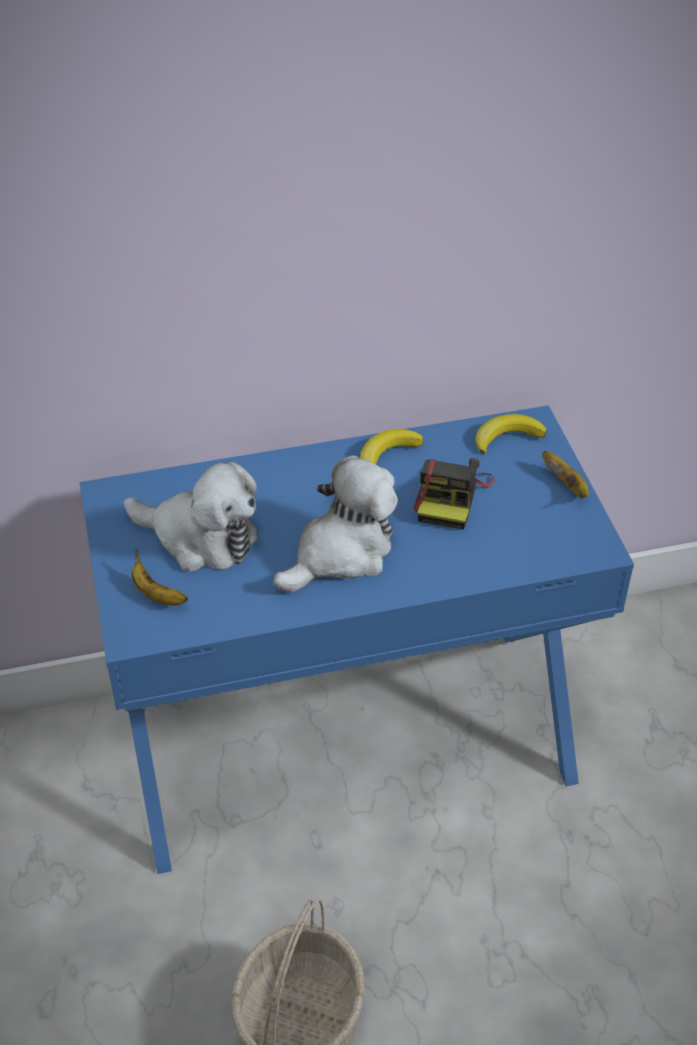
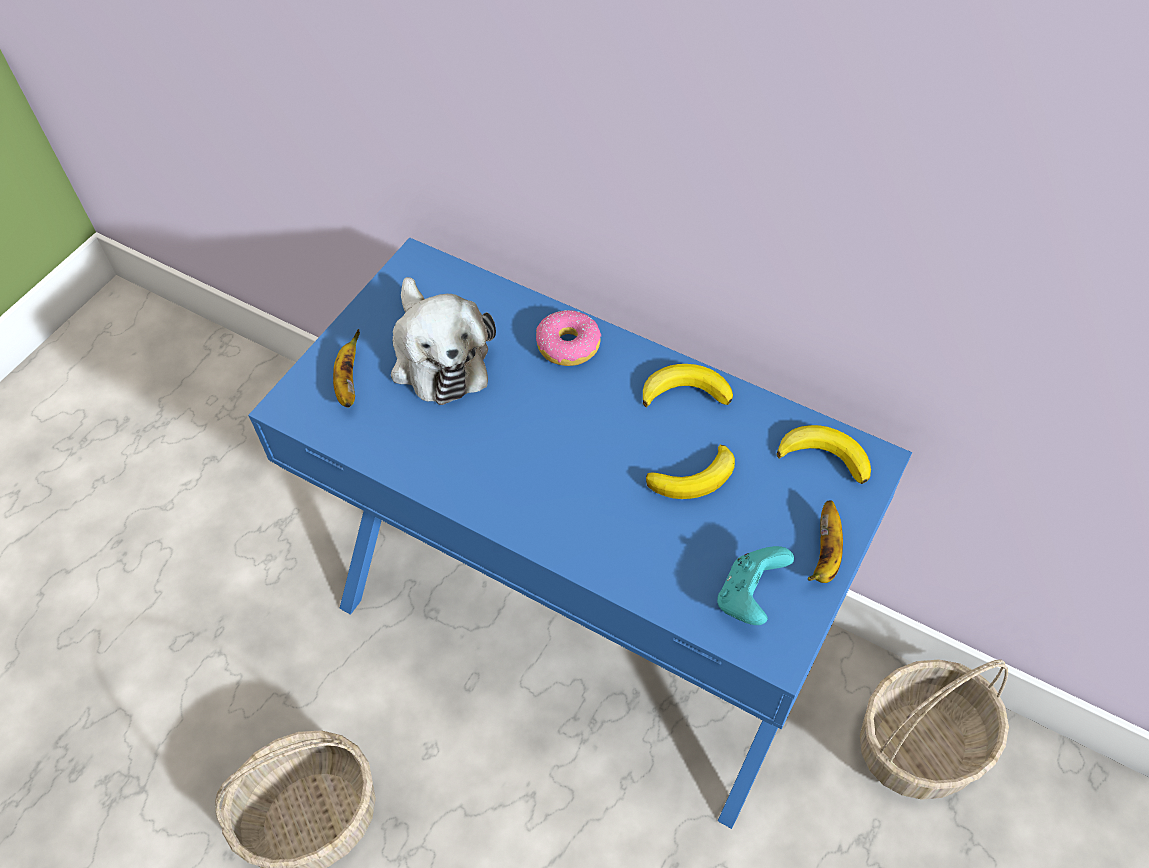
camera: 45 degrees right, 10 degrees up
(281, 476) = (568, 345): none -> donut
(341, 552) = (532, 459): plush toy -> none
(451, 497) = (694, 478): camera -> banana
(554, 534) = (749, 596): none -> turquoise game controller
(629, 649) = (919, 746): none -> basket

